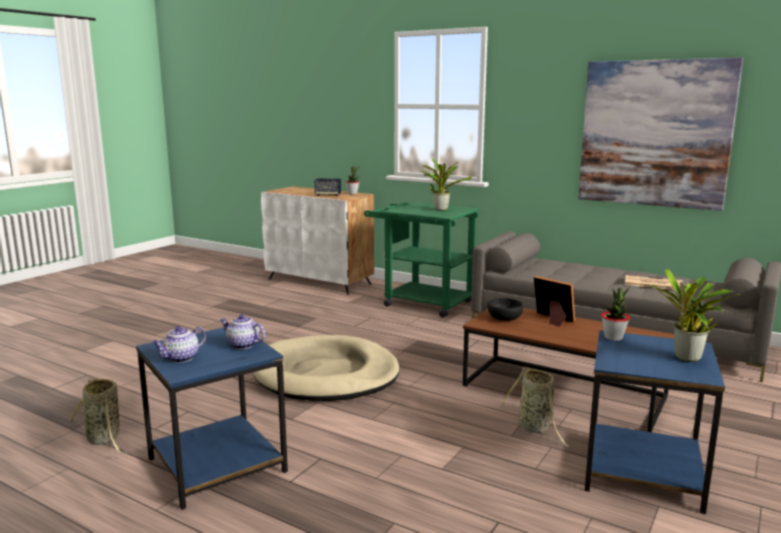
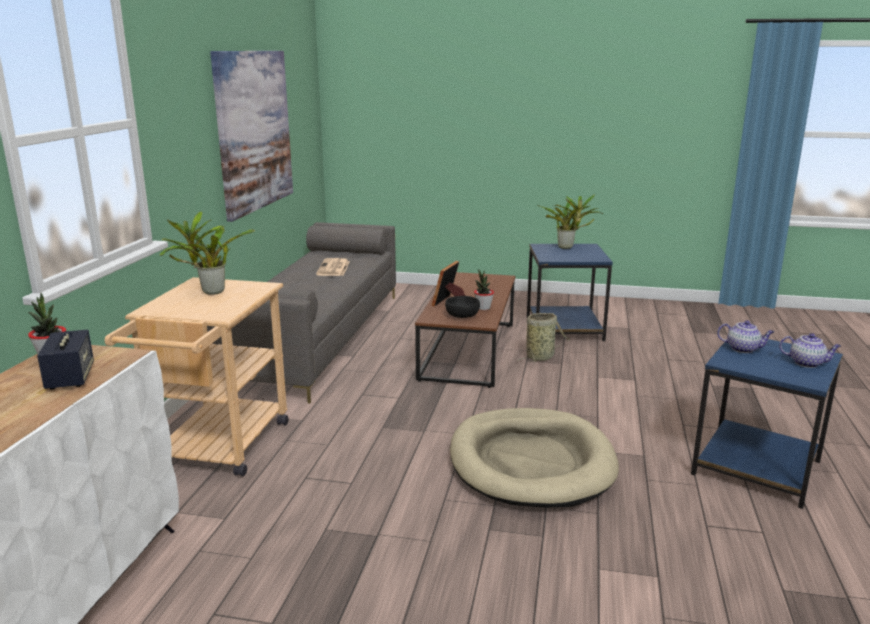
camera: 110 degrees left, 5 degrees up
(104, 439) = (824, 557): basket -> none
(242, 345) = (743, 349): teapot -> teapot turned 75 degrees counterclockwise
(421, 302) = (217, 450): green cart -> beige cart
(613, 337) = (551, 259): potted plant -> potted plant (483, 308)

